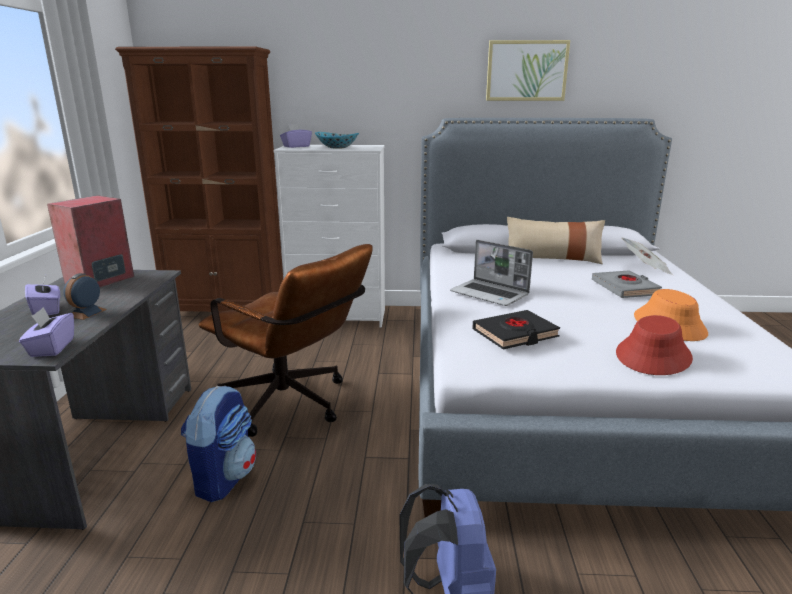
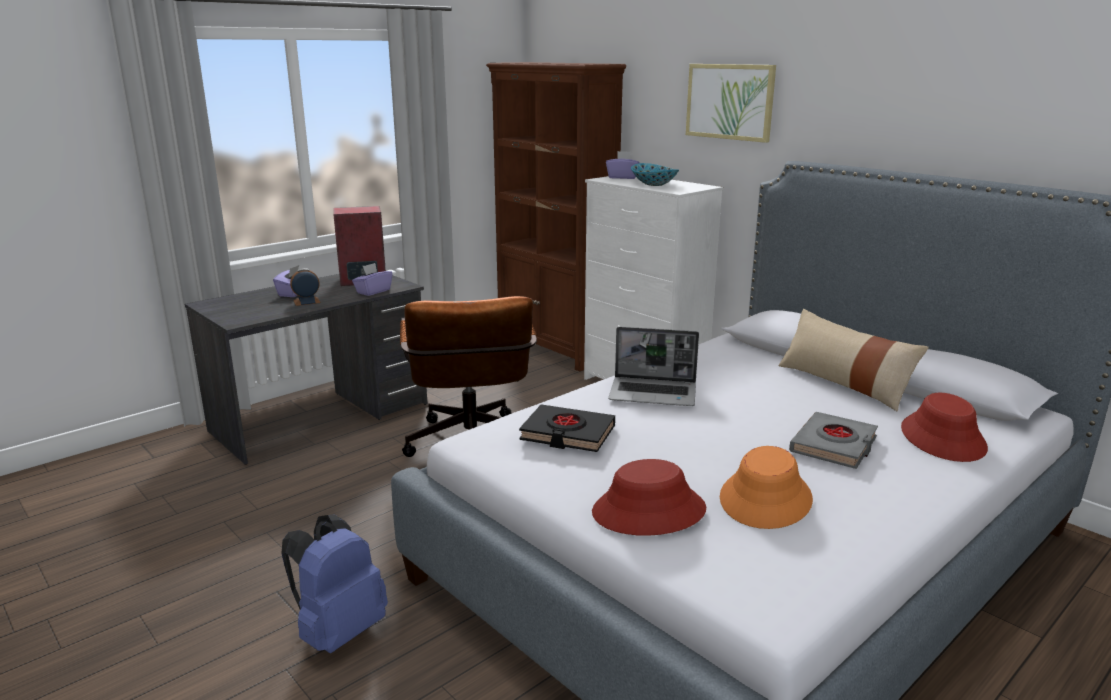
camera: 45 degrees right, 0 degrees up
(51, 348) = (247, 318): purple tissue box -> purple tissue box (373, 291)
(223, 478) = (349, 475): backpack -> none
(490, 294) = (654, 393): laptop -> laptop turned 75 degrees counterclockwise
(526, 71) = (919, 101): picture -> picture (730, 101)
(645, 269) = (943, 438): newspaper -> red hat

